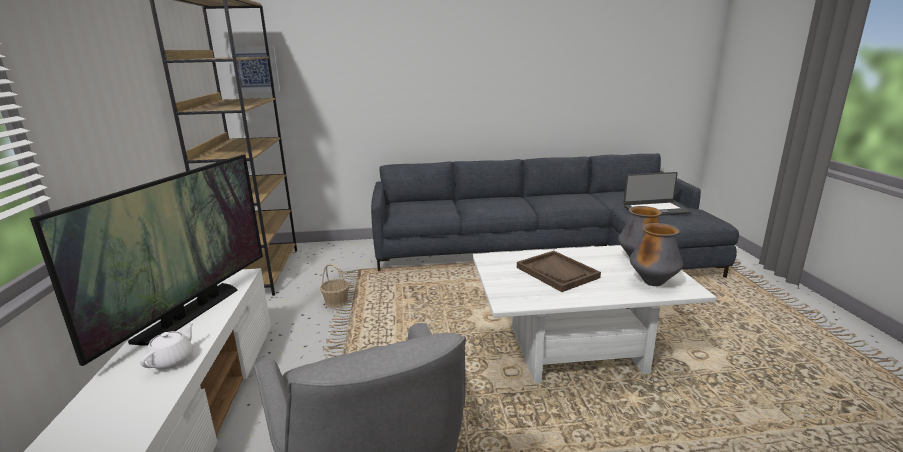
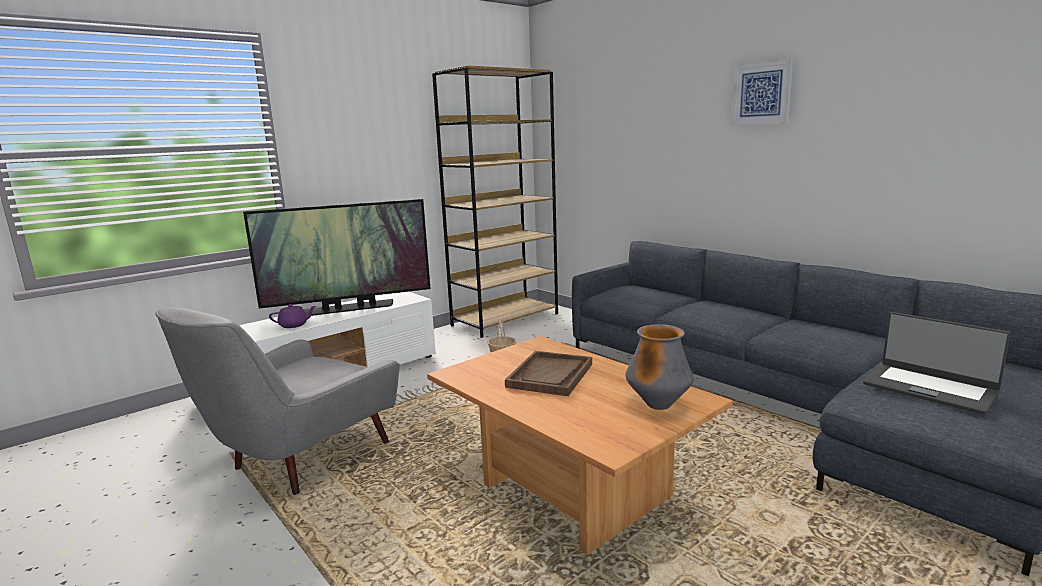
camera: 55 degrees right, 5 degrees down
(173, 360) = (294, 325): white teapot -> purple teapot
(255, 69) = (555, 132): picture -> picture (762, 93)
(575, 352) = (570, 492): white coffee table -> brown coffee table
(653, 283) = (598, 425): vase -> none

